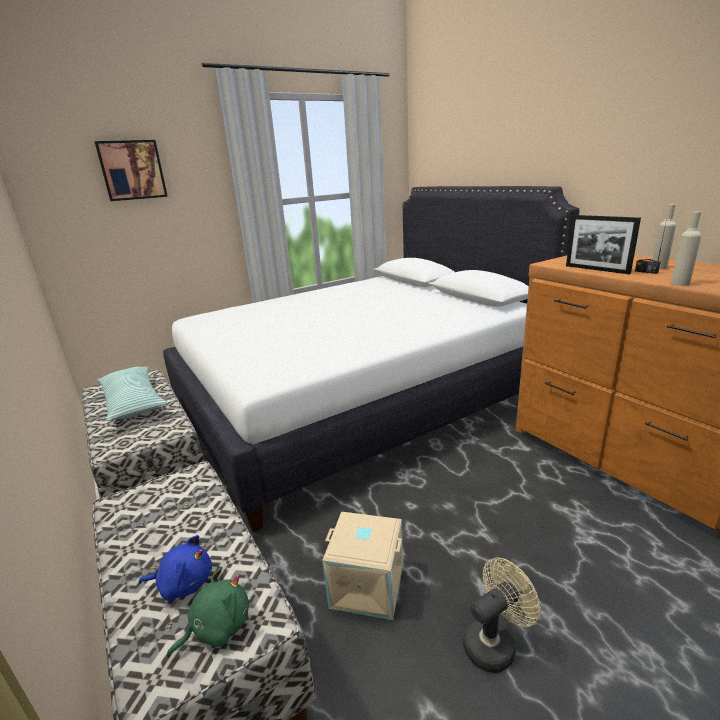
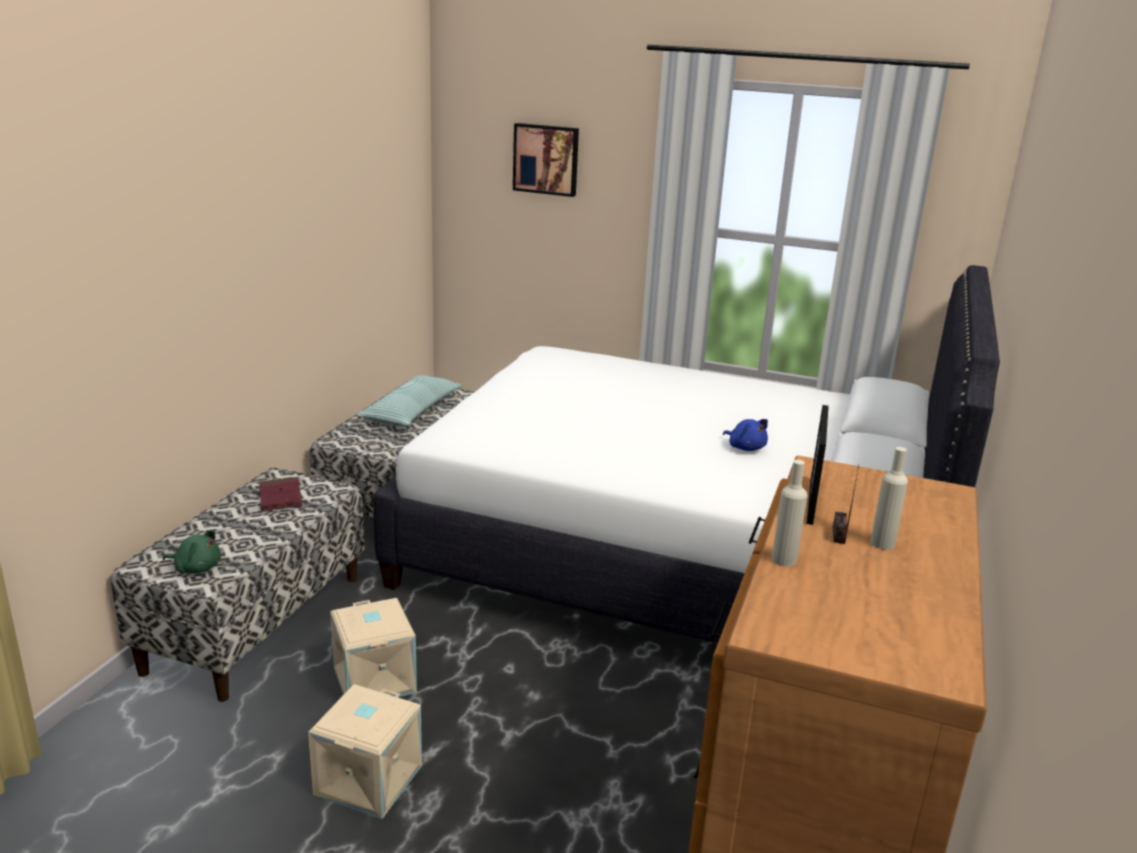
camera: 50 degrees right, 0 degrees up
(158, 512) = (280, 497): none -> red book
(184, 583) = (222, 539): blue plush toy -> blue plush toy (745, 447)
(495, 643) = (367, 779): beige fan -> beige storage box

